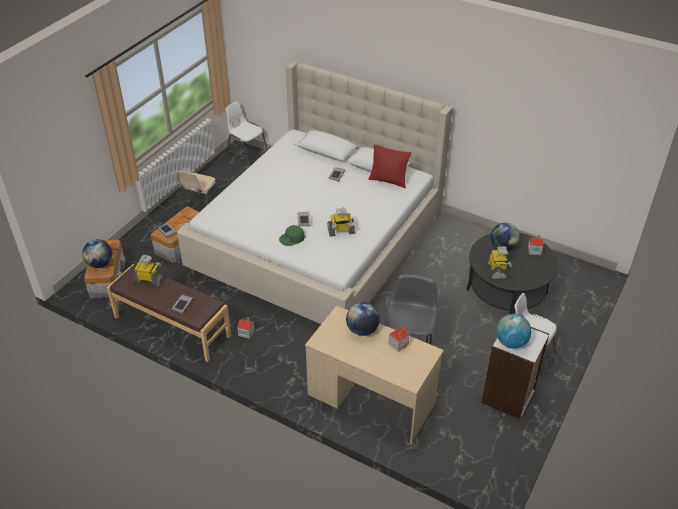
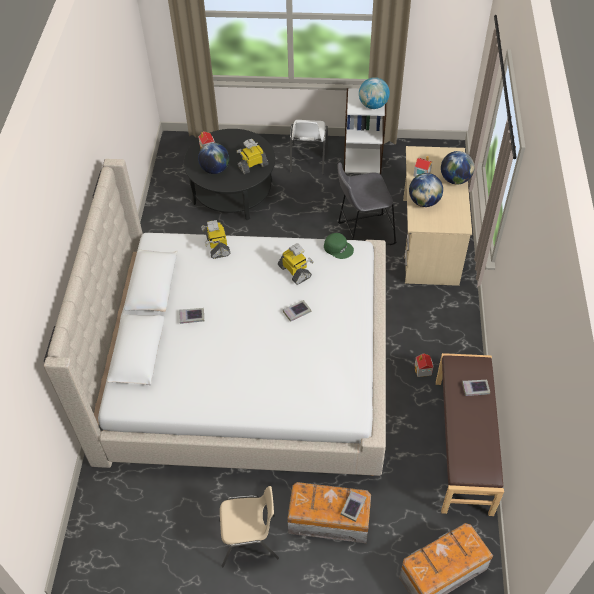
camera: 115 degrees left, 10 degrees up
(100, 264) = (459, 551): globe -> globe (455, 179)
(149, 280) = (465, 446): toy robot -> toy robot (217, 246)
(247, 155) = (90, 550): white chair -> none
(292, 238) = (334, 308): green cap -> green cap (338, 248)
(388, 181) = (177, 264): red pillow -> none

